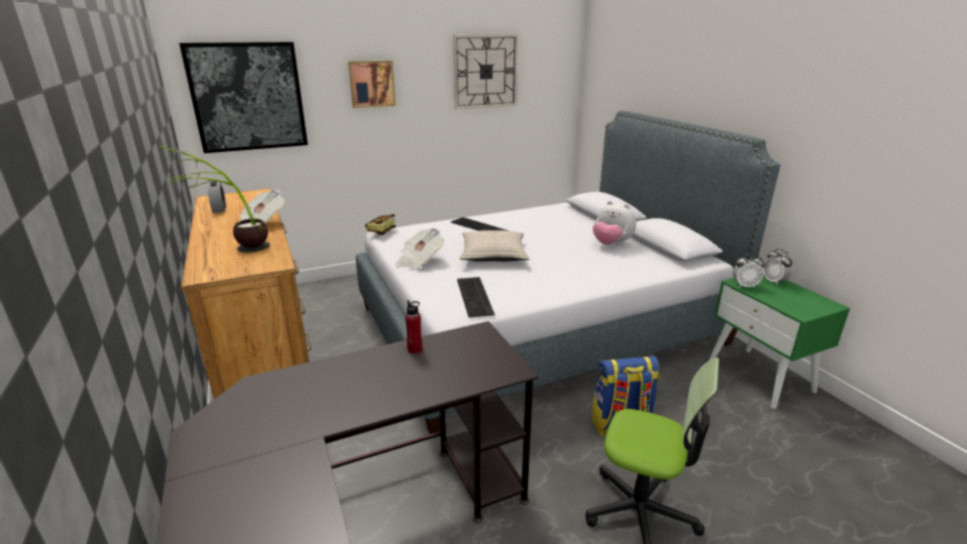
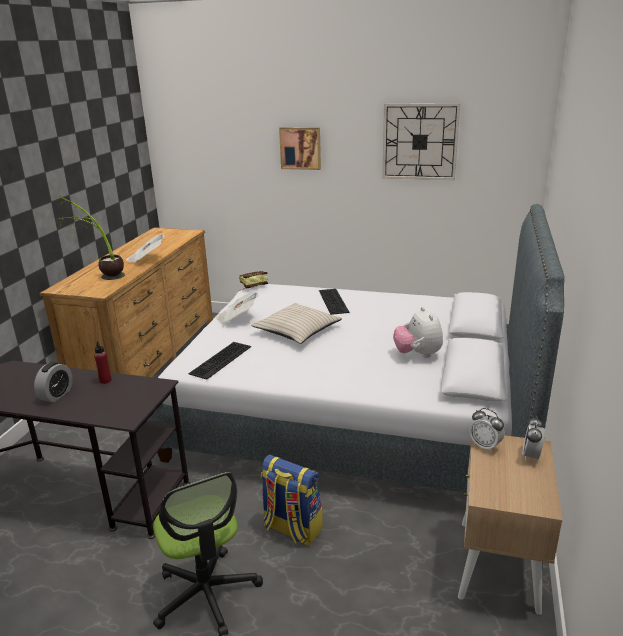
camera: 40 degrees right, 0 degrees up
(219, 209) = (146, 241): alarm clock -> alarm clock (56, 395)
(248, 97) = (201, 153): picture -> none
(760, 377) = (498, 565): green nightstand -> beige nightstand

